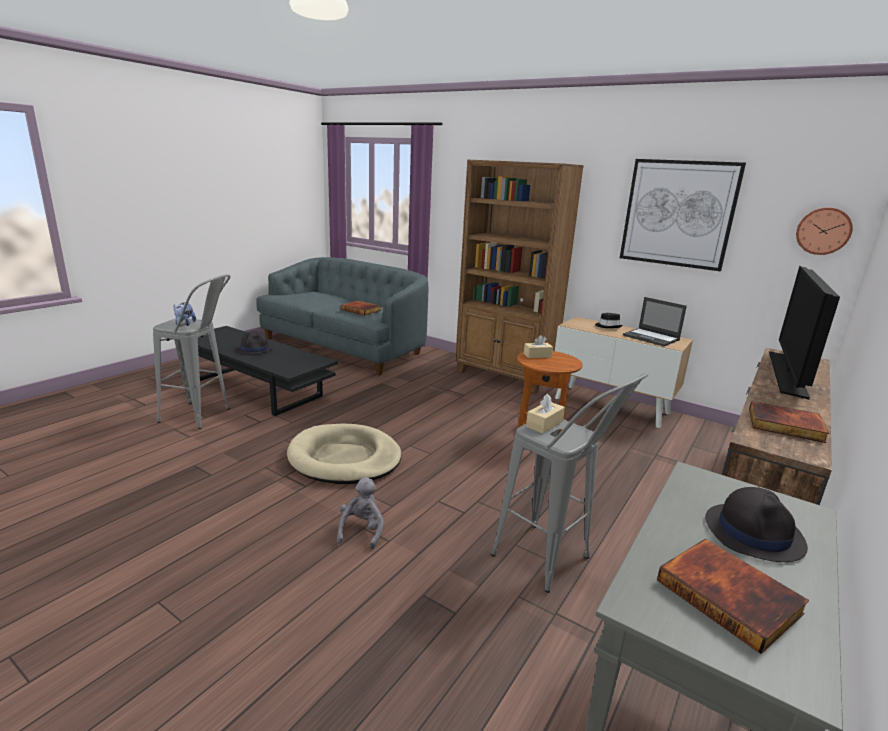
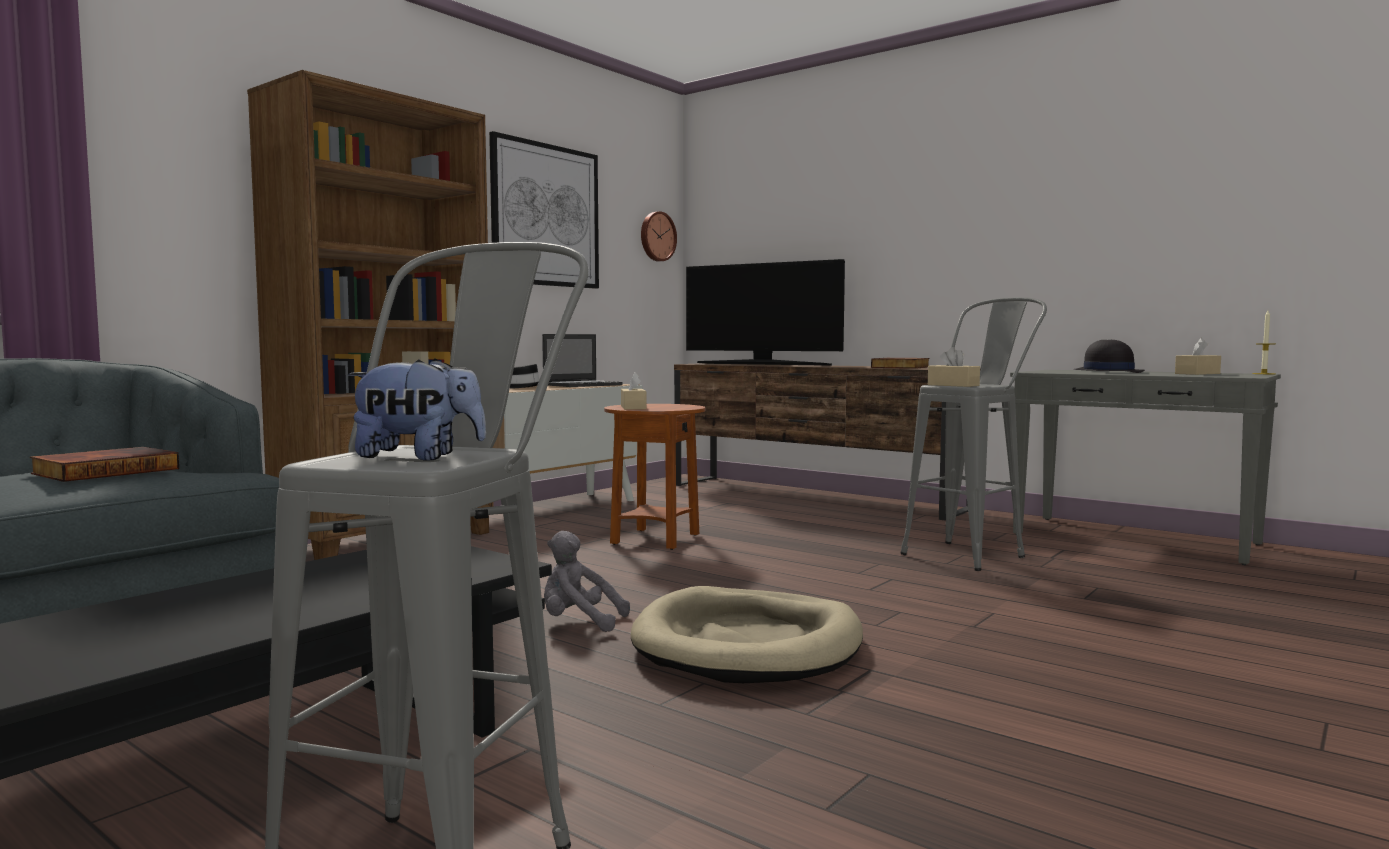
camera: 85 degrees left, 15 degrees down
(255, 349) = (213, 612): black hat -> none
(361, 531) = (982, 626): grey plush toy -> grey plush toy (579, 623)
(730, 596) = (1197, 373): book -> beige tissue box
(792, 687) = (1264, 374): none -> candle

